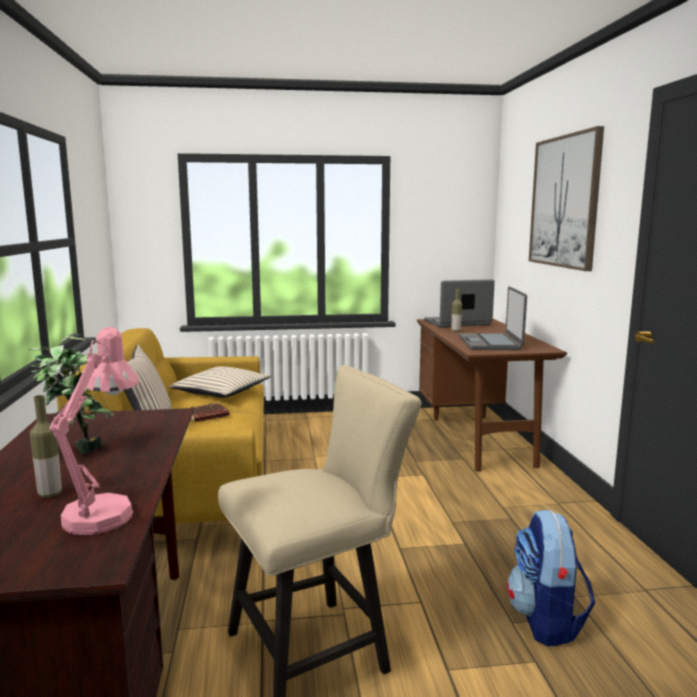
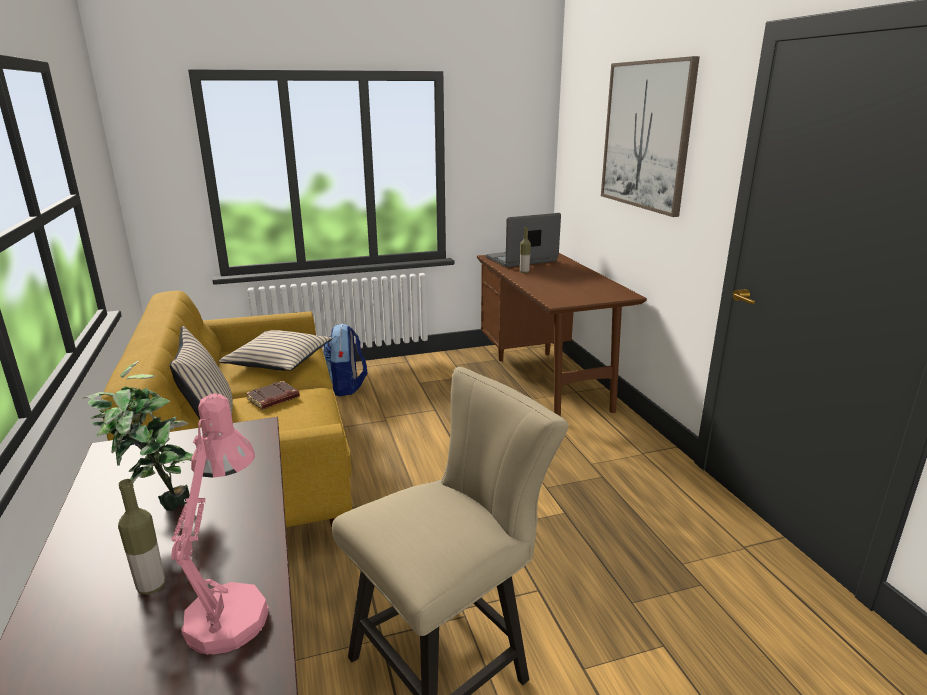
camera: 10 degrees left, 10 degrees up
(490, 343) = (566, 289): laptop -> none
(546, 621) = (663, 596): backpack -> backpack (346, 387)

